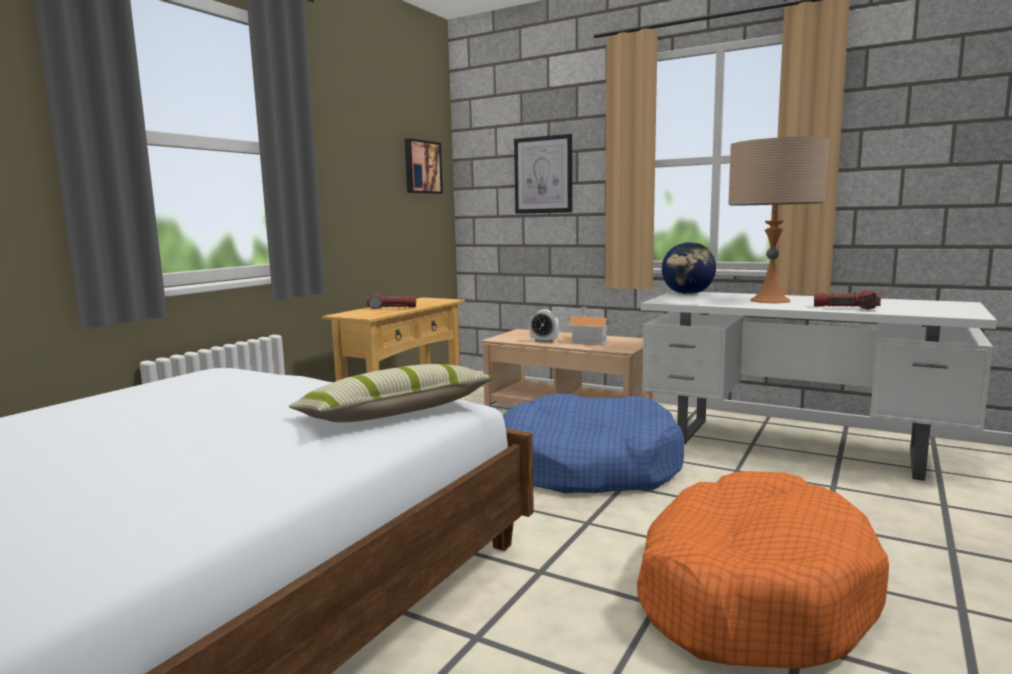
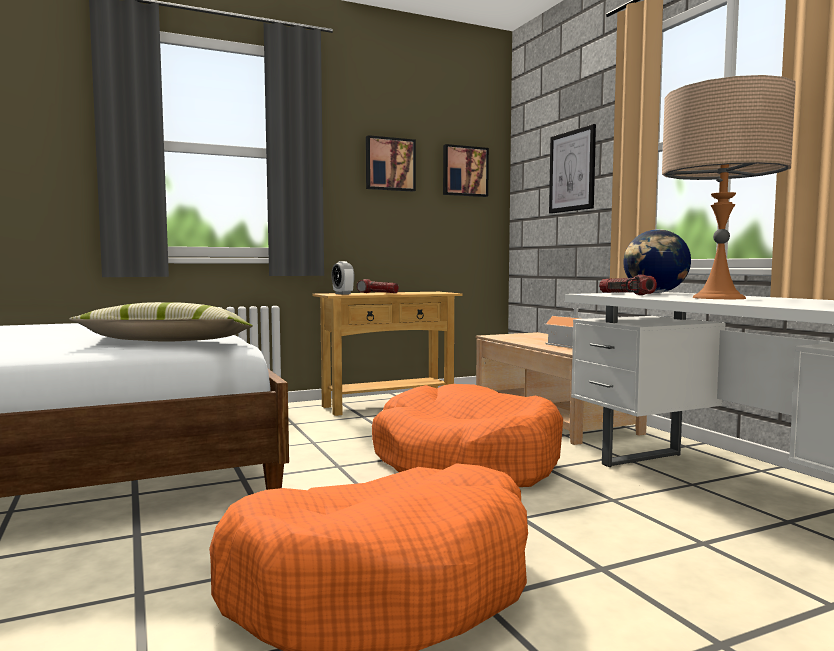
camera: 35 degrees right, 5 degrees down
(363, 160) = (389, 164): none -> picture
(544, 341) = (526, 341): alarm clock -> alarm clock (343, 294)
(587, 467) = (465, 461): blue dog bed -> orange dog bed
(846, 308) = (775, 304): flashlight -> flashlight (625, 294)

